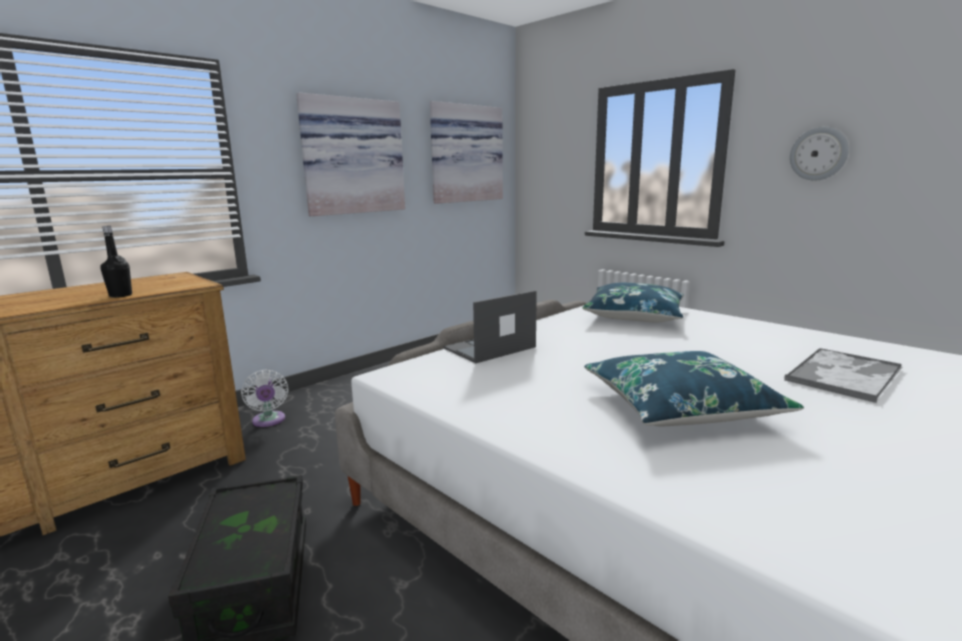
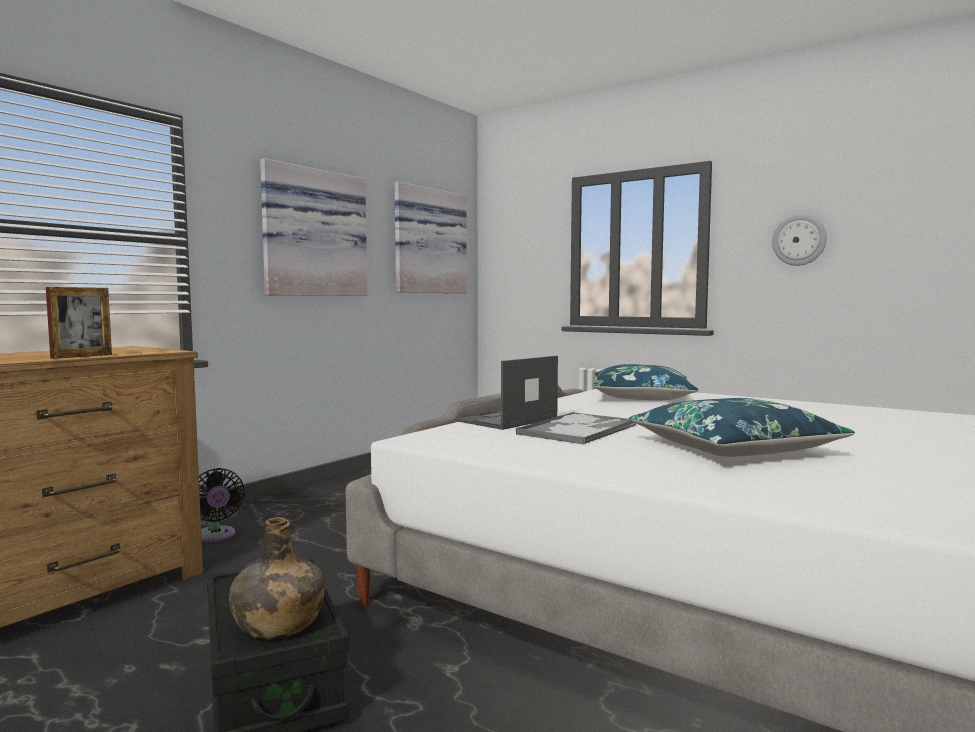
camera: 10 degrees left, 10 degrees down
(120, 295) = (82, 356): black bottle -> picture frame
(242, 551) = (278, 624): none -> green bottle
(269, 421) = (215, 536): white fan -> black fan
(844, 374) = (868, 427): tray -> tray (578, 429)

